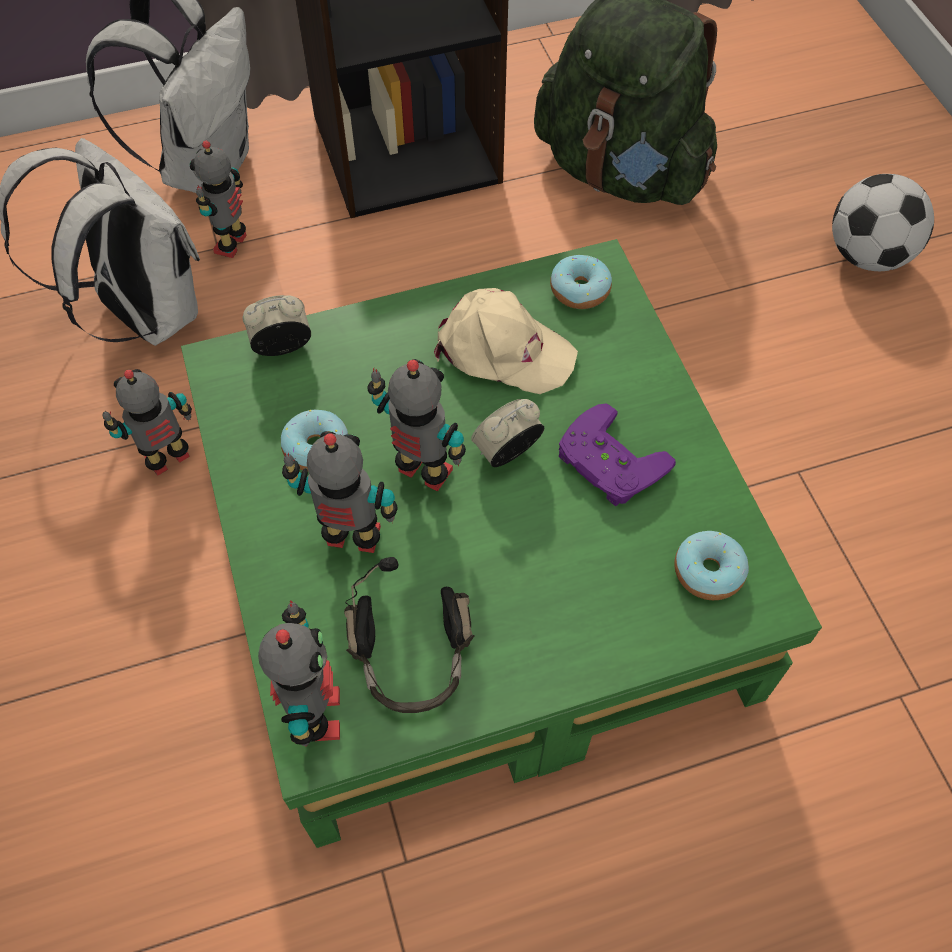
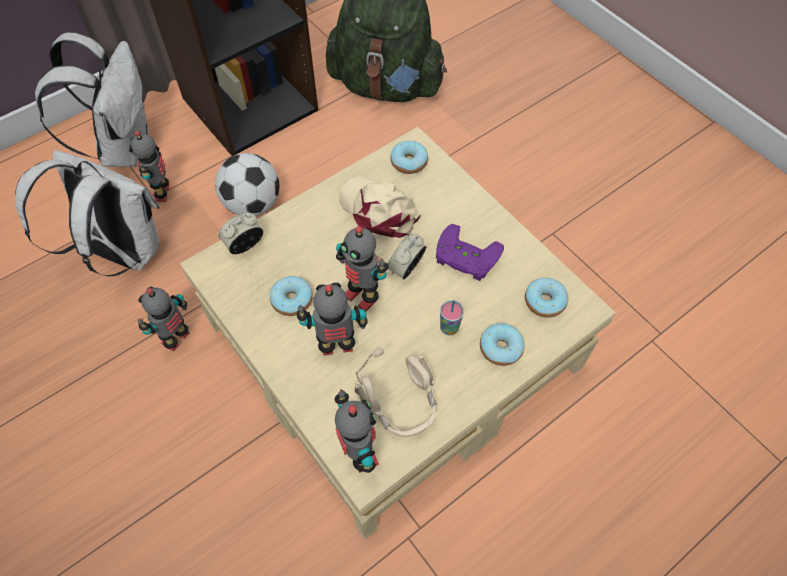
camera: 20 degrees left, 0 degrees up
(412, 658) = (401, 404): black headphones -> beige headphones
(423, 474) = (362, 296): toy robot -> toy robot turned 150 degrees counterclockwise
(473, 571) = (392, 347): green coffee table -> beige coffee table
(502, 350) = (379, 210): beige cap -> beige cap turned 135 degrees counterclockwise
(536, 565) = (449, 328): none -> cup
(605, 623) = (500, 348): none -> donut
(867, 256) = (544, 99): football -> football (253, 204)

